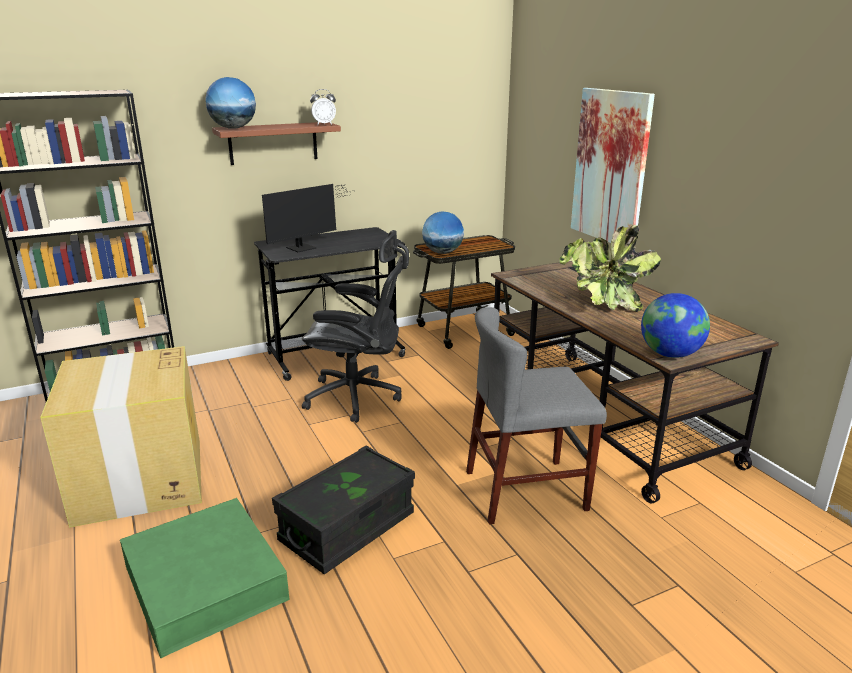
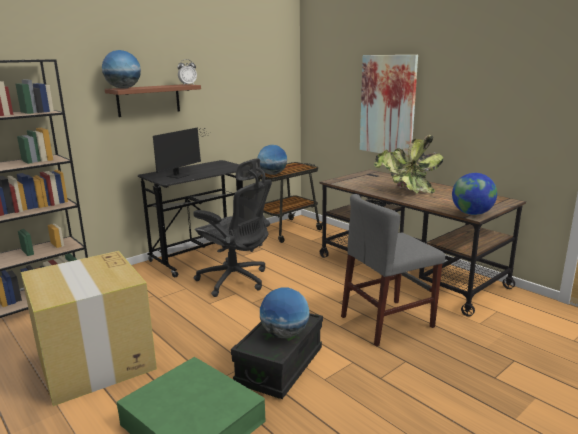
camera: 15 degrees left, 5 degrees down
(351, 489) = (285, 334): none -> globe
(357, 397) = (235, 281): office chair -> office chair turned 45 degrees clockwise

